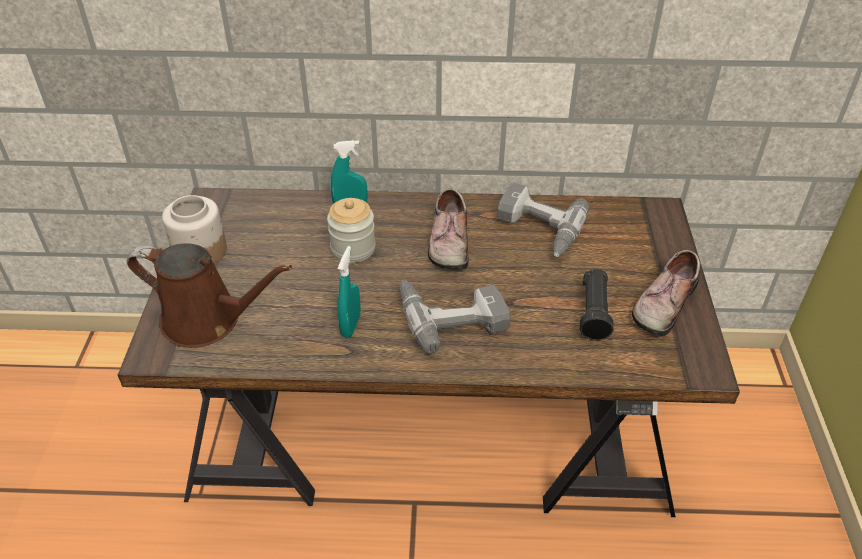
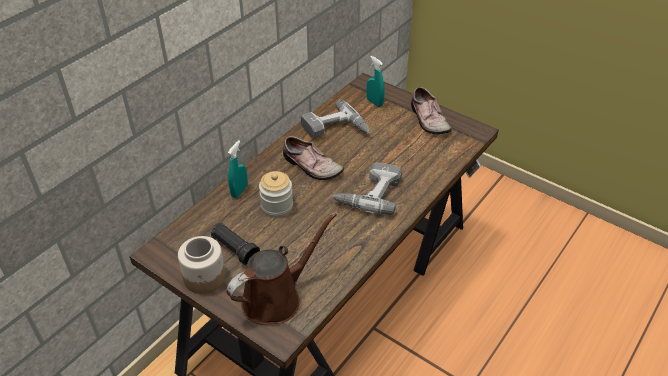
camera: 55 degrees left, 0 degrees up
(351, 326) = (341, 236): turquoise spray bottle -> turquoise spray bottle (374, 102)
(594, 313) = (414, 144): black flashlight -> black flashlight (235, 249)

